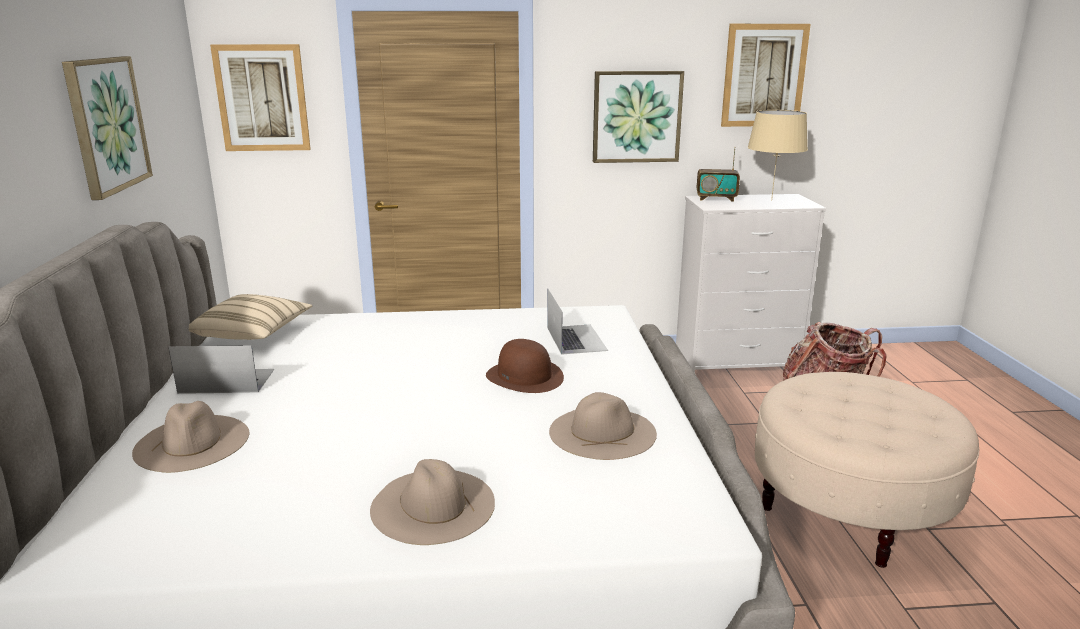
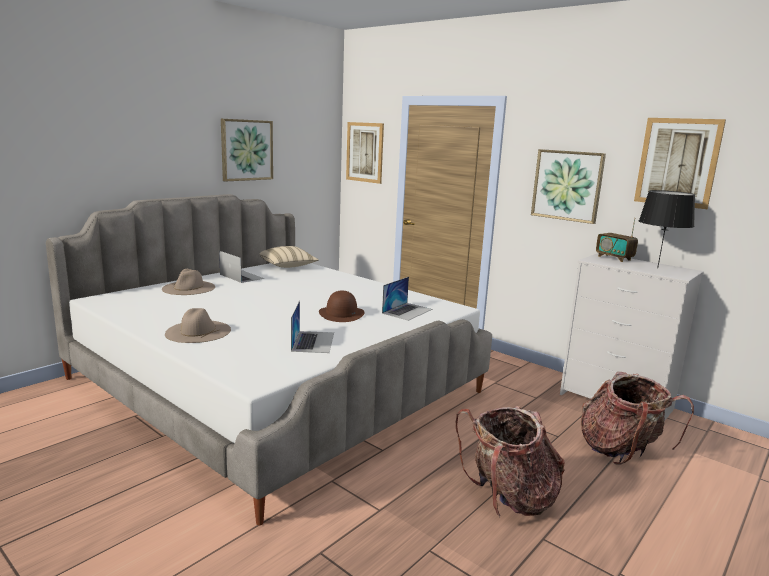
camera: 45 degrees right, 5 degrees down
(602, 432) = (313, 341): beige hat -> laptop
(771, 200) = (657, 268): beige table lamp -> black table lamp
(849, 510) = (508, 498): beige ottoman -> backpack

